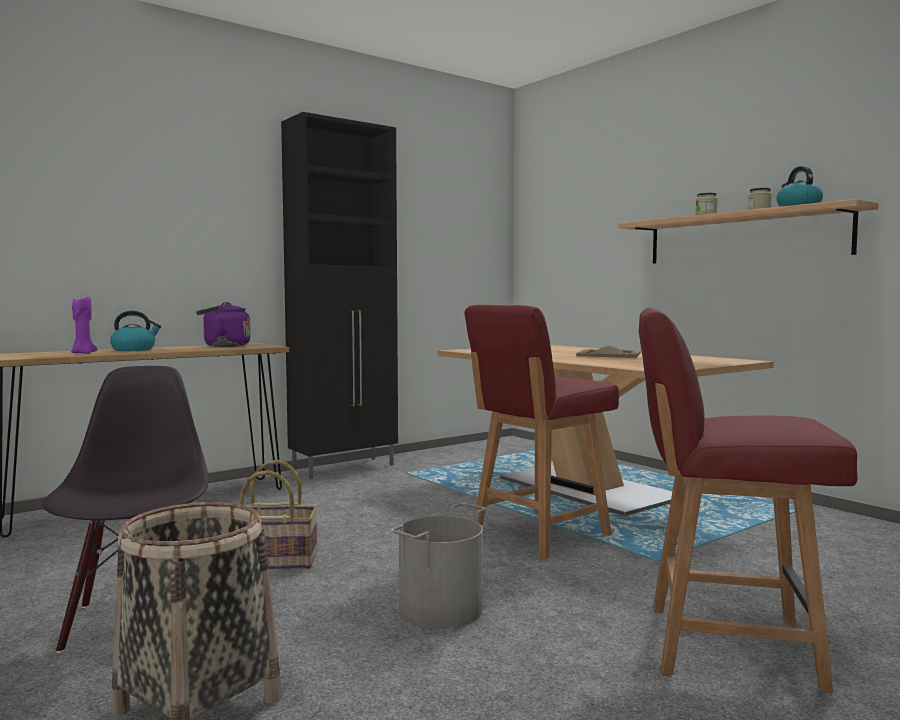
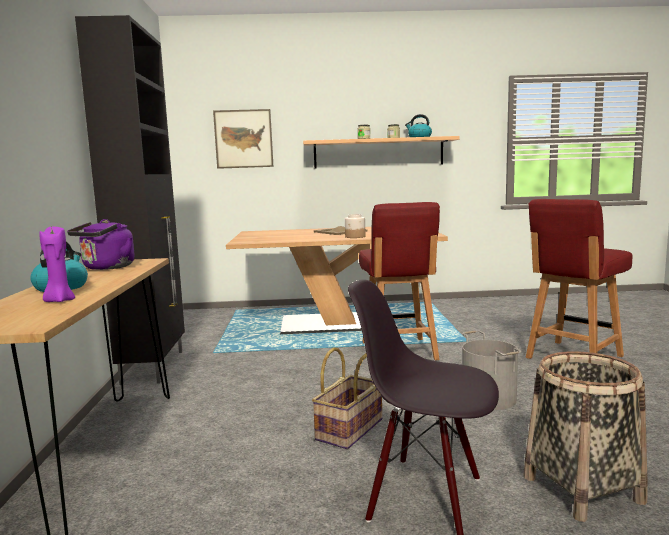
camera: 55 degrees left, 5 degrees up
(572, 359) = (355, 237): none -> jar
(578, 225) = (243, 139): none -> picture

